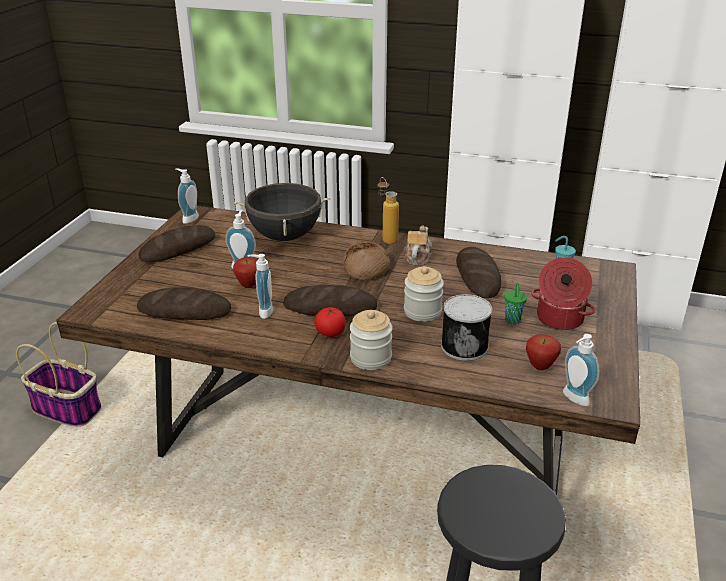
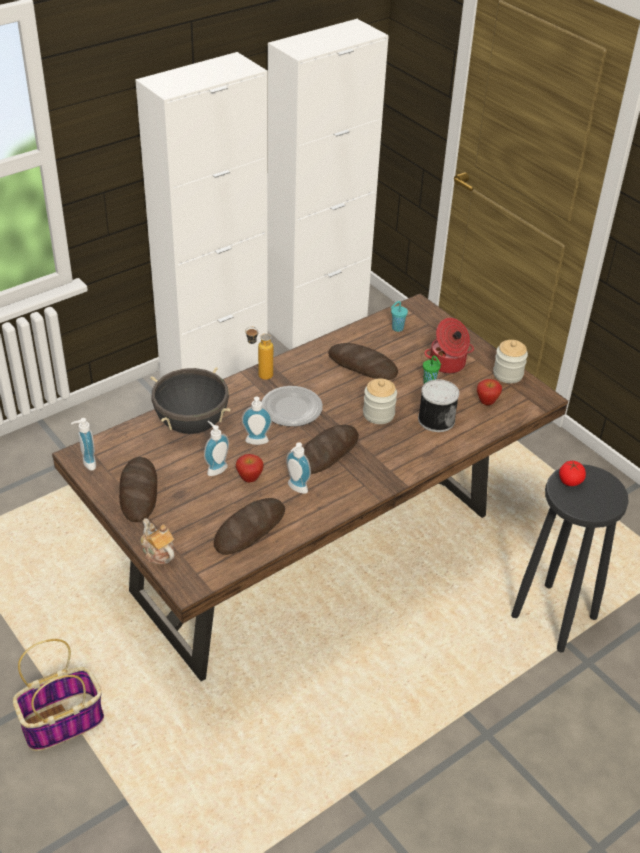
camera: 55 degrees left, 10 degrees up
(330, 332) = (359, 469): tomato -> tomato (570, 481)
(366, 268) = (292, 408): bread -> plate
(370, 358) = (408, 466): jar -> jar (508, 374)
(418, 257) = (306, 376): teapot -> teapot (158, 552)
(573, 399) = (527, 409): soap dispenser -> soap dispenser (256, 443)

